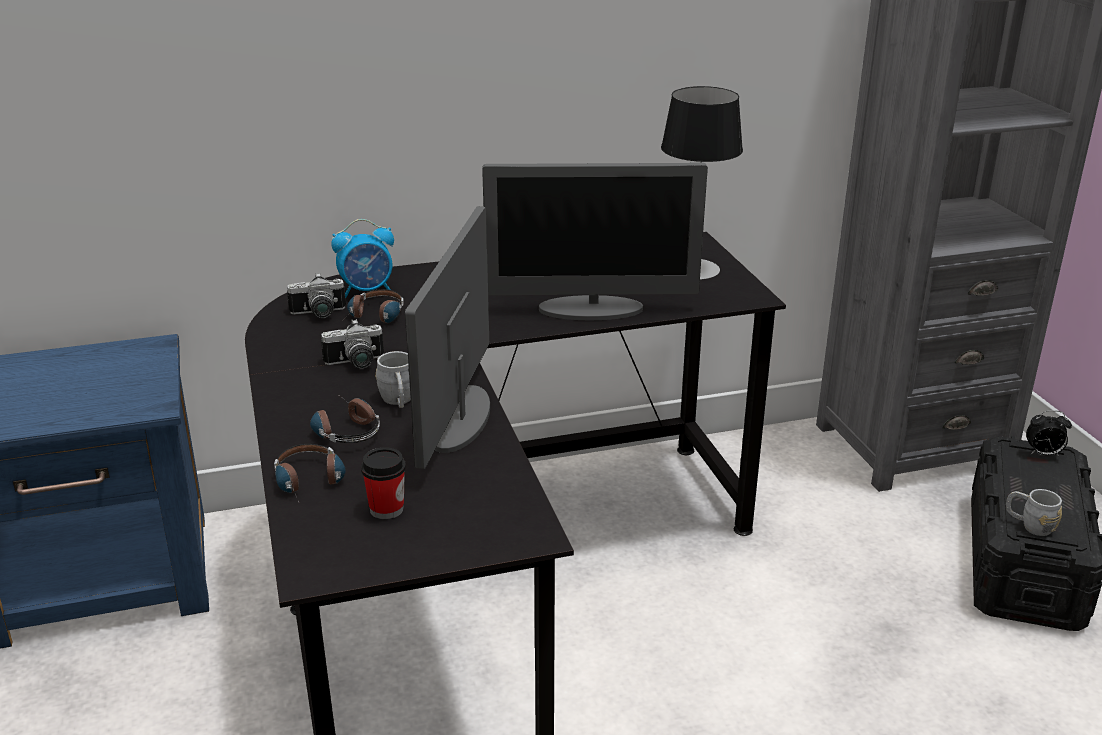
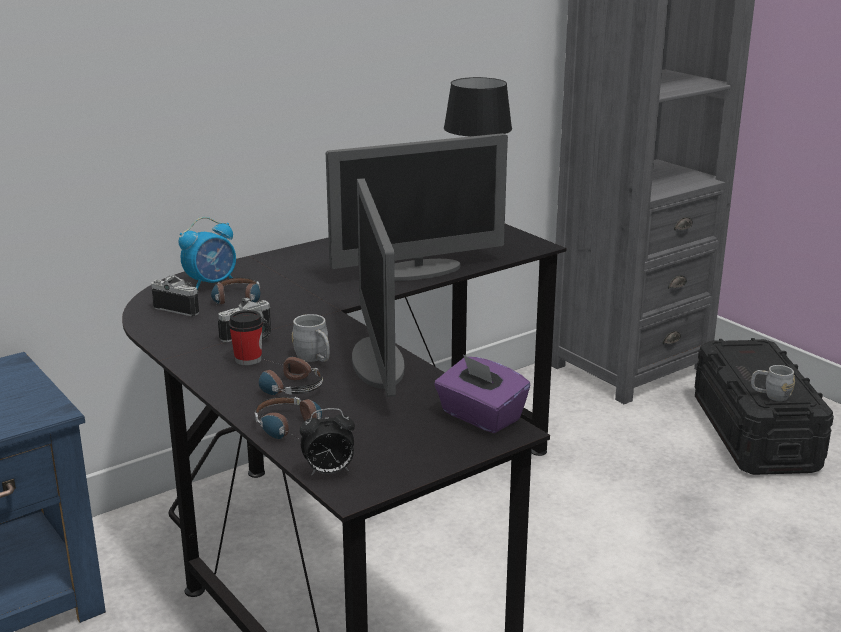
camera: 20 degrees left, 5 degrees down
(318, 314) = (182, 306): camera -> camera turned 120 degrees counterclockwise
(386, 509) = (375, 435): cup -> cup (248, 359)
(514, 510) = (480, 416): none -> purple tissue box
(1043, 454) = (749, 347): alarm clock -> alarm clock (329, 472)

